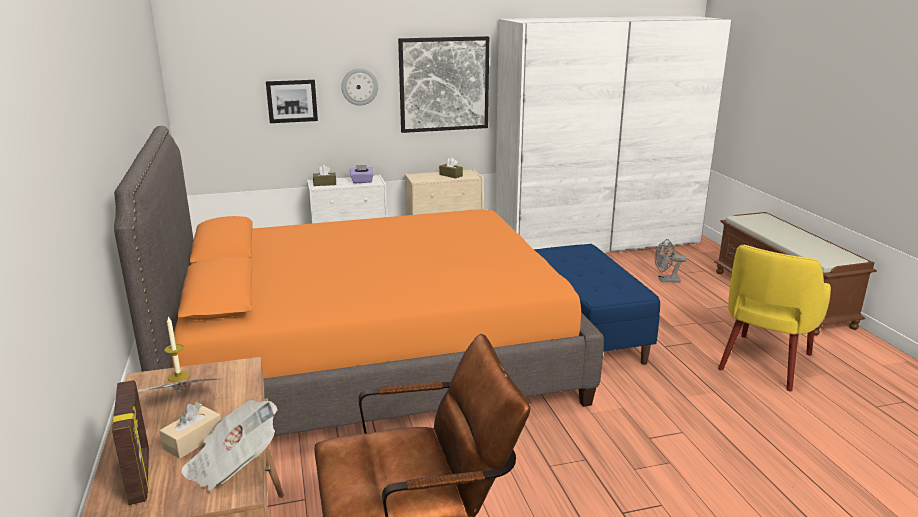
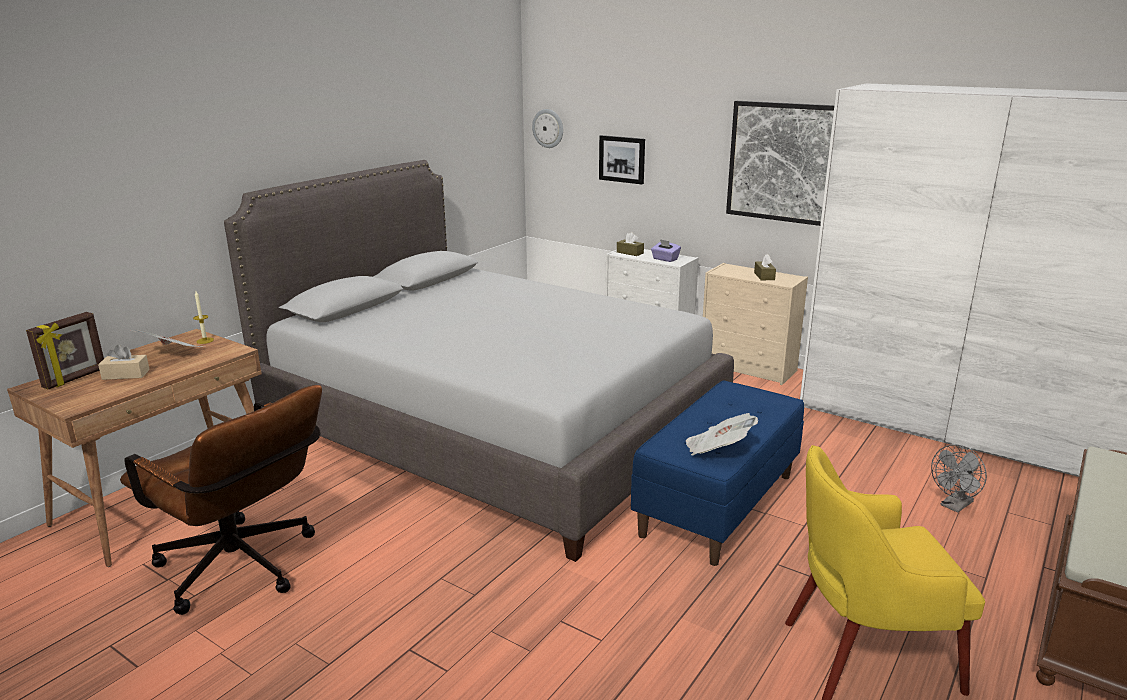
camera: 50 degrees right, 0 degrees up
(232, 464) = (104, 394): newspaper -> newspaper (718, 450)
(359, 86) = (688, 153): wall clock -> wall clock (548, 128)
(370, 362) = (493, 428): orange bed -> grey bed
(665, 280) = (954, 506): grey fan -> grey fan turned 90 degrees counterclockwise

